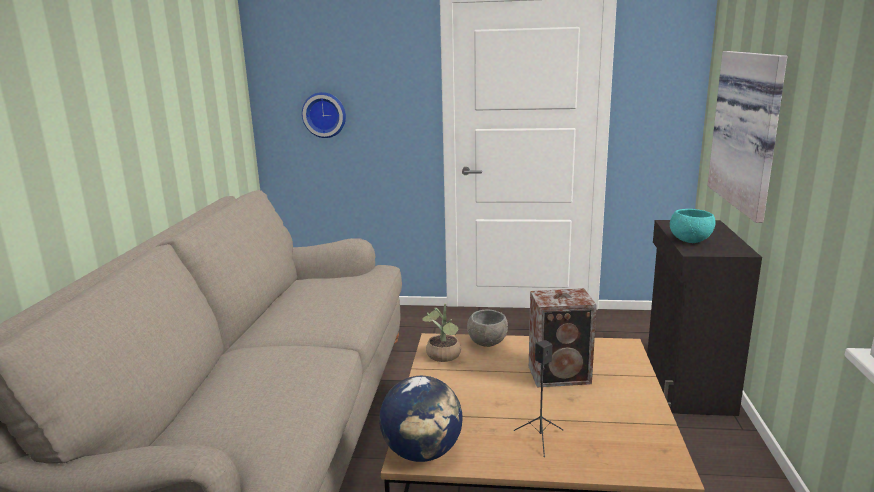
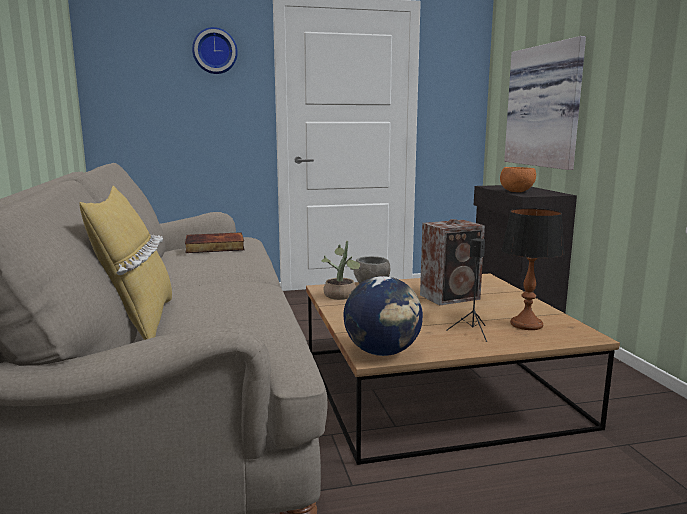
camera: 20 degrees left, 5 degrees down
(191, 396) = (138, 322): none -> yellow pillow
(324, 114) = (160, 105): wall clock -> wall clock (215, 51)
(333, 285) = (214, 247): none -> book
(612, 436) = (526, 324): none -> table lamp
(689, 241) = (516, 191): turquoise bowl -> orange bowl

